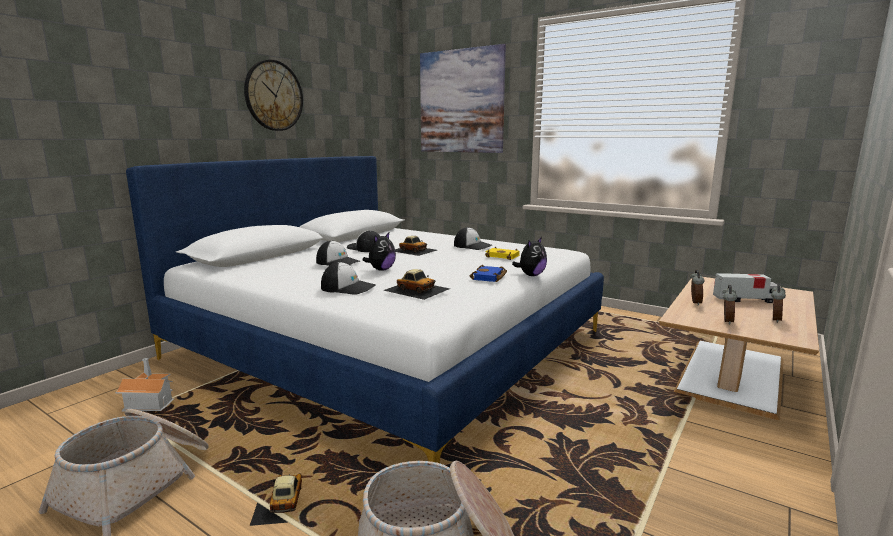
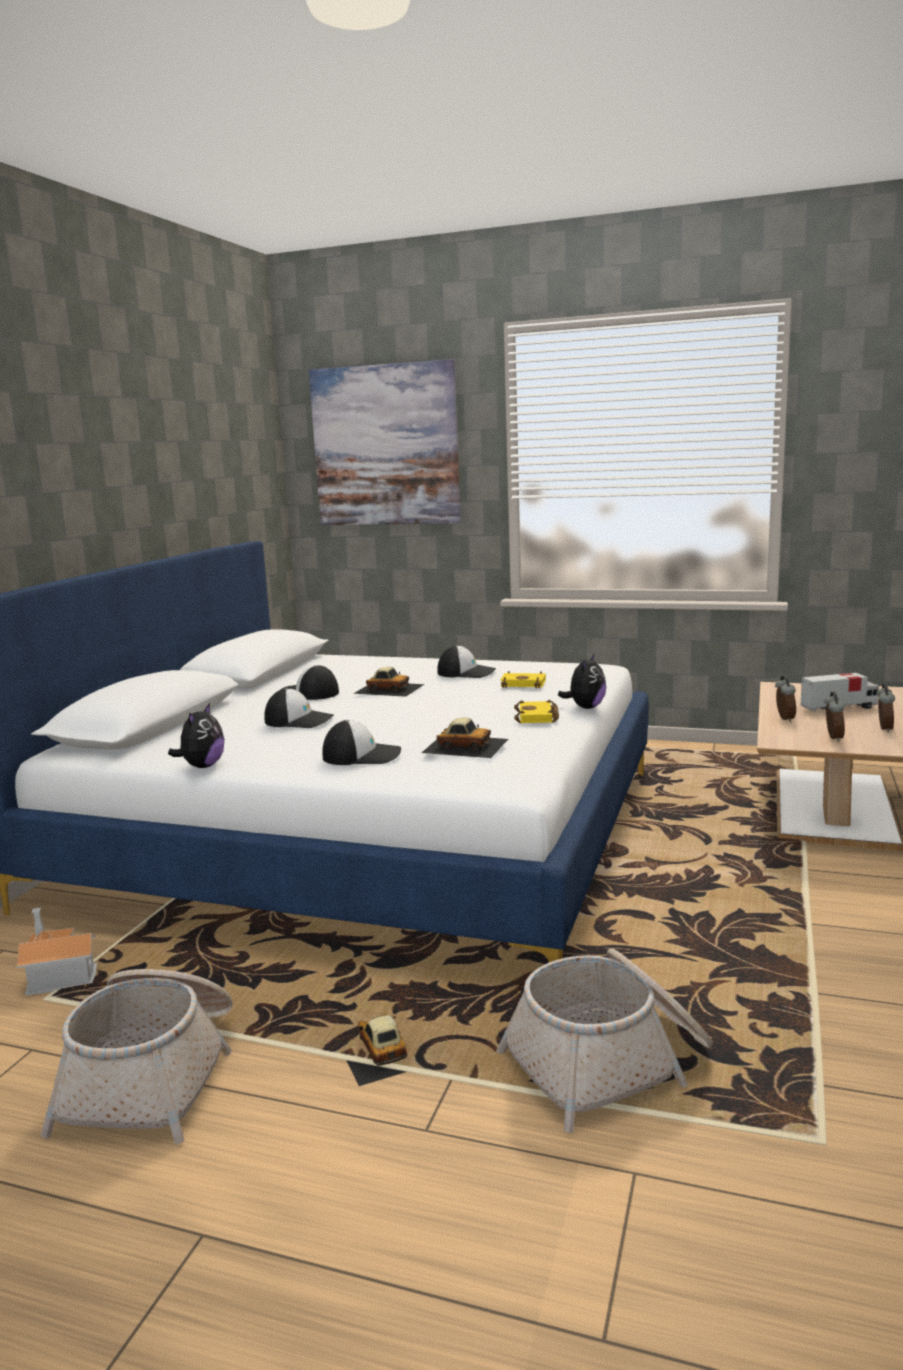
camera: 15 degrees left, 0 degrees up
(273, 96) = (120, 461): wall clock -> none
(381, 269) = (376, 724): plush toy -> plush toy (202, 766)
(489, 277) = (538, 717): blue book -> yellow book

